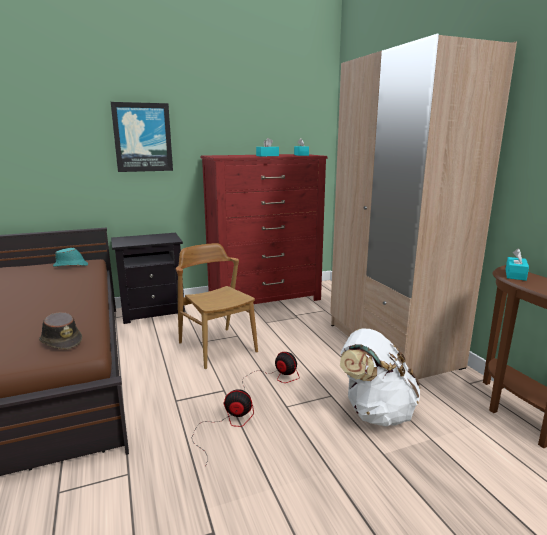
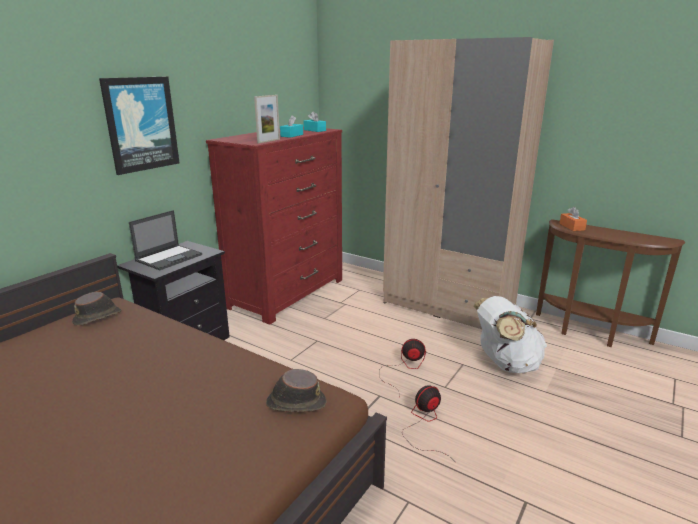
camera: 35 degrees left, 5 degrees up
(71, 266) = (98, 317): turquoise hat -> brown hat
(144, 239) = (169, 257): none -> laptop
(217, 347) = (315, 358): brown chair -> none
(234, 156) = (268, 141): none -> picture frame
(515, 275) = (572, 227): turquoise tissue box -> orange tissue box

